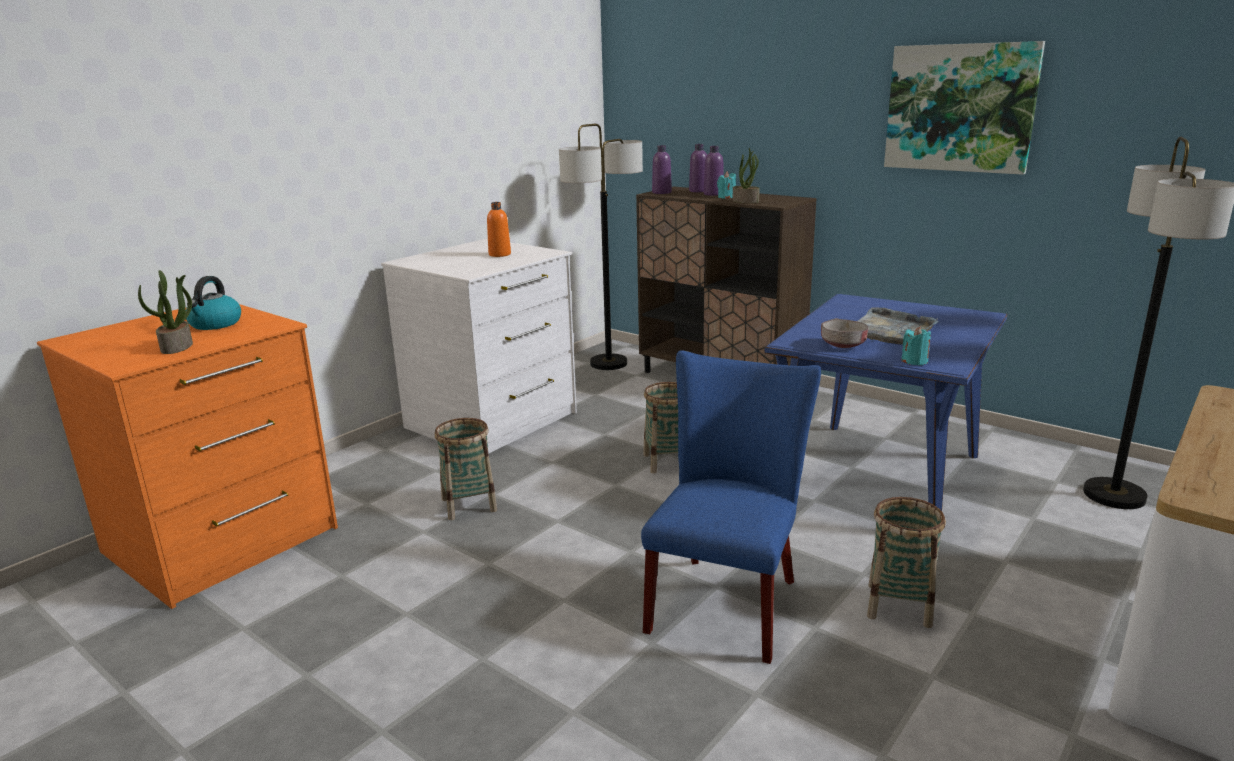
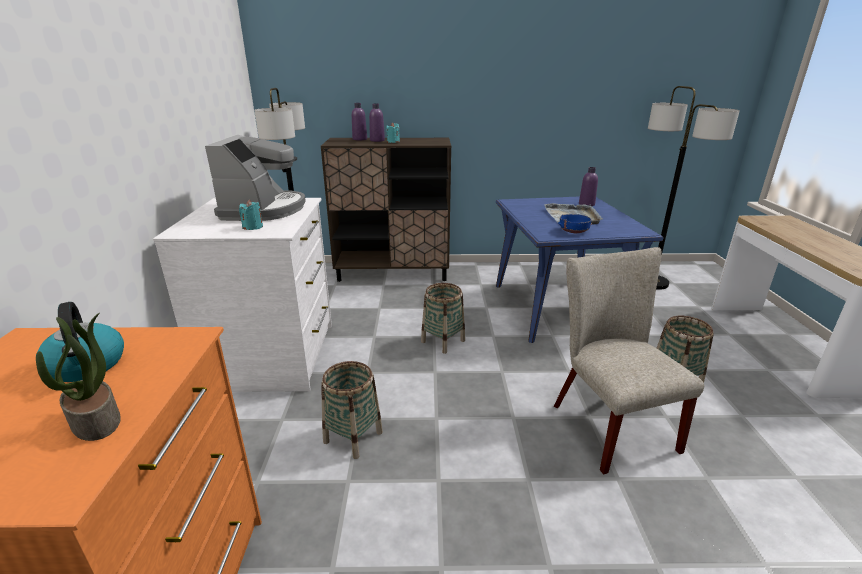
camera: 40 degrees left, 5 degrees up
(499, 254) = (264, 210): orange bottle -> coffee machine
(661, 192) = (336, 142): purple bottle -> purple bottle (586, 204)
(727, 599) = (607, 422): blue chair -> beige chair
(746, 201) = (415, 143): potted plant -> none
(843, 345) = (574, 231): grey bowl -> blue bowl
(914, 361) = (624, 232): turquoise candle -> turquoise candle (253, 227)
(960, 108) = (540, 72): picture -> none

